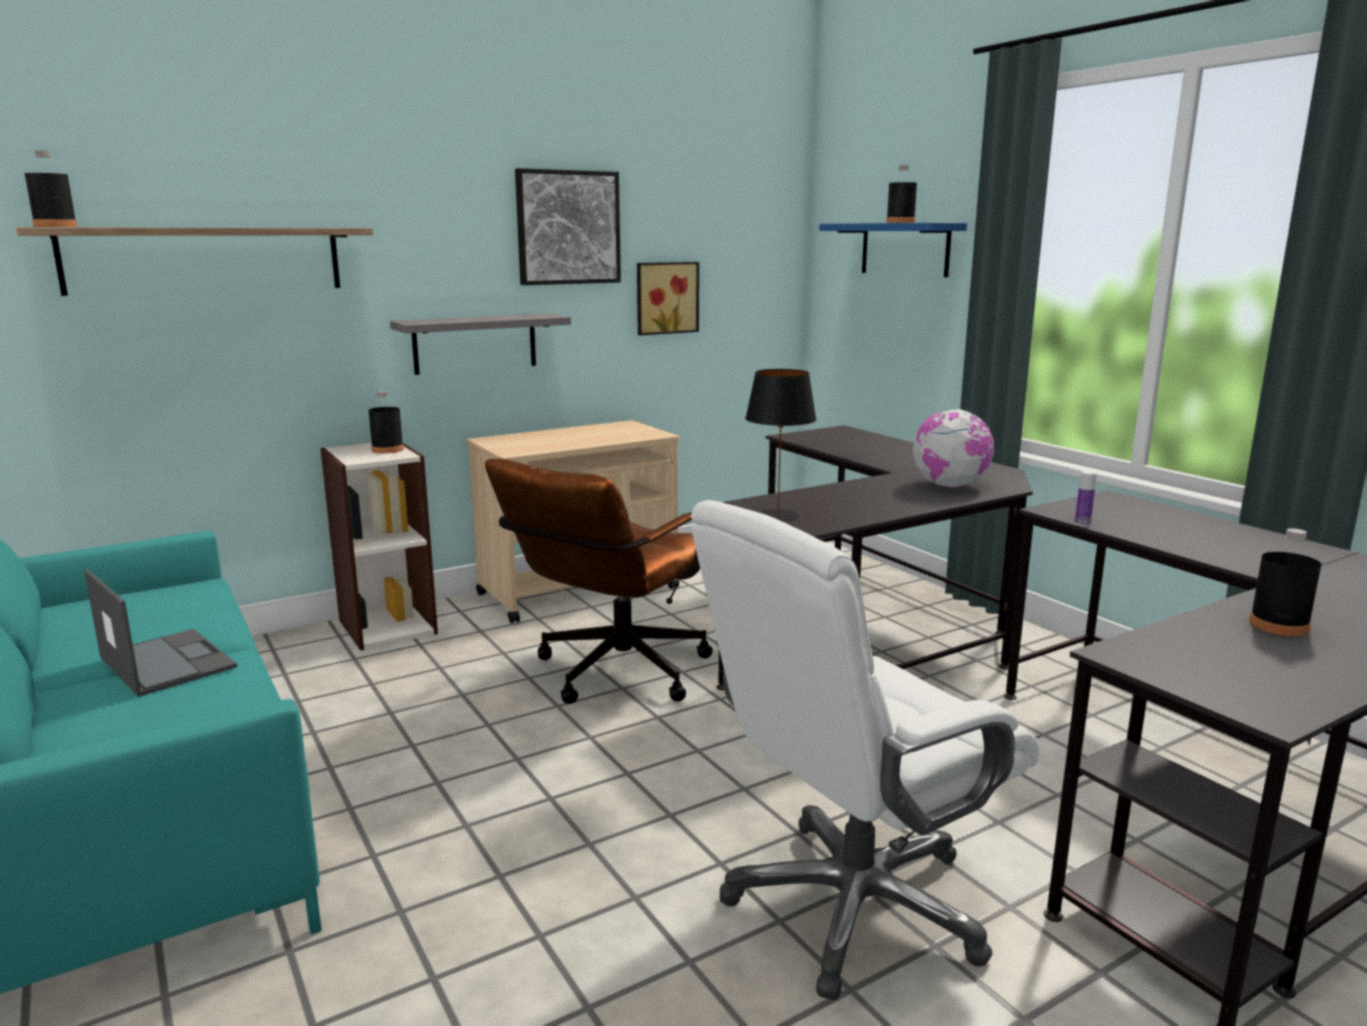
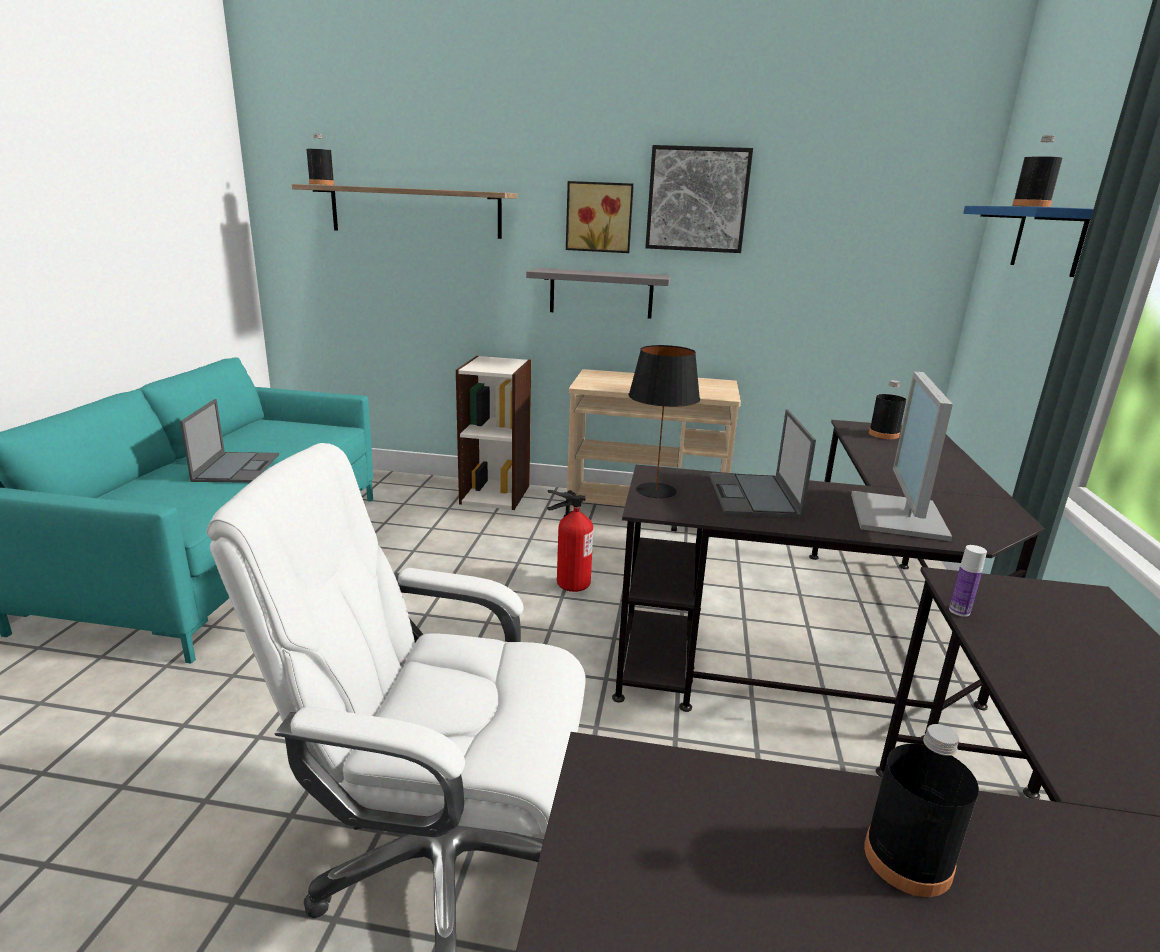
camera: 40 degrees right, 5 degrees up
(387, 450) = (505, 365): black bottle -> black bottle (883, 434)
(612, 675) = (569, 585): brown office chair -> fire extinguisher
(666, 297) = (791, 272): picture -> picture (599, 217)
(846, 499) = (754, 496): none -> laptop
(950, 486) = (899, 517): globe -> monitor

